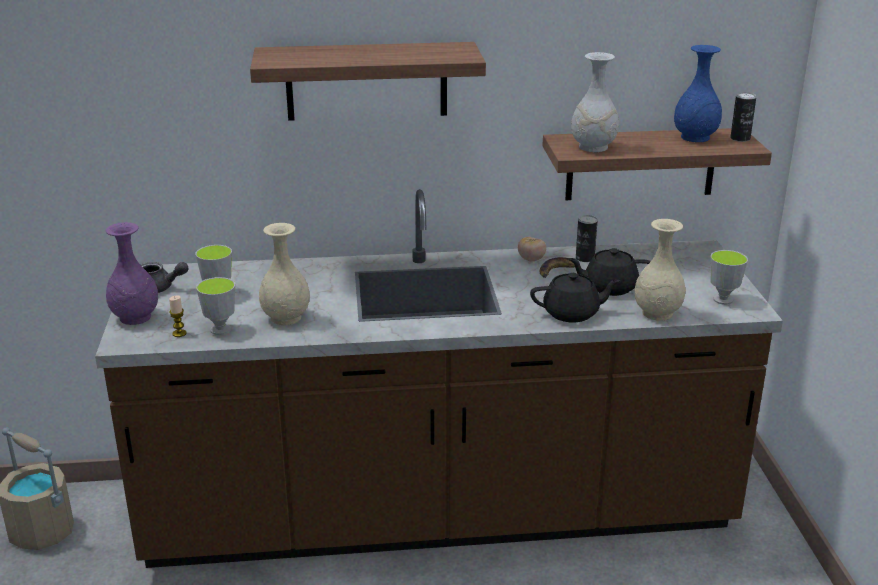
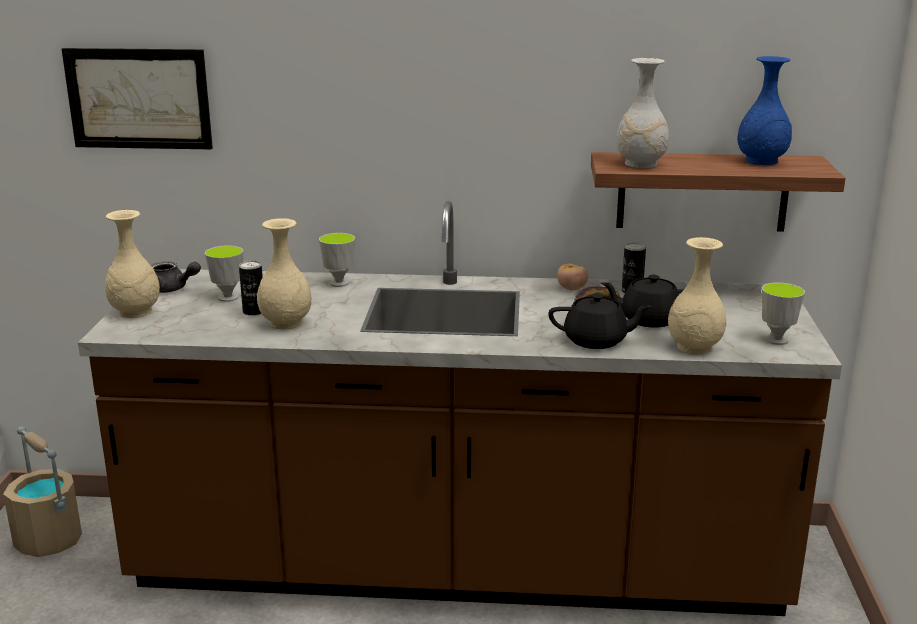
camera: 10 degrees right, 5 degrees down
(108, 105) = (139, 98): none -> picture
(134, 317) = (134, 312): purple vase -> beige vase
(179, 333) = (171, 329): candle -> none
(220, 330) = (214, 328): cup -> cup (339, 283)
(366, 81) = (400, 84): shelf -> none
(740, 138) = (813, 164): can -> can (254, 311)

